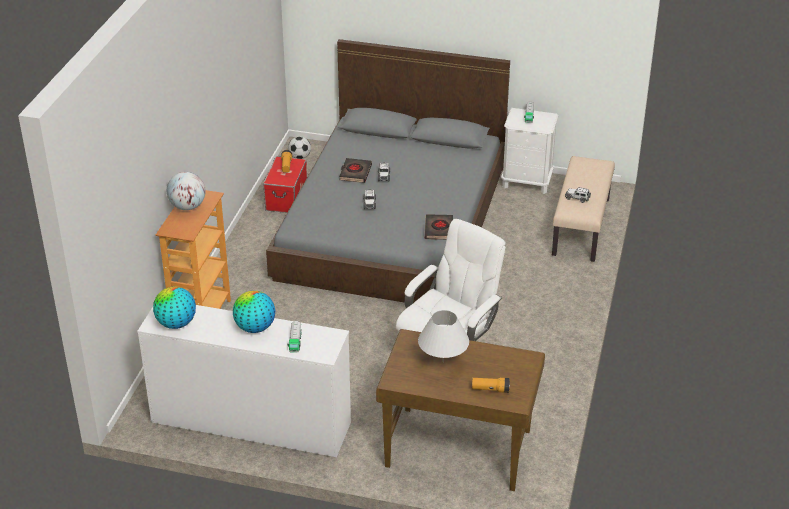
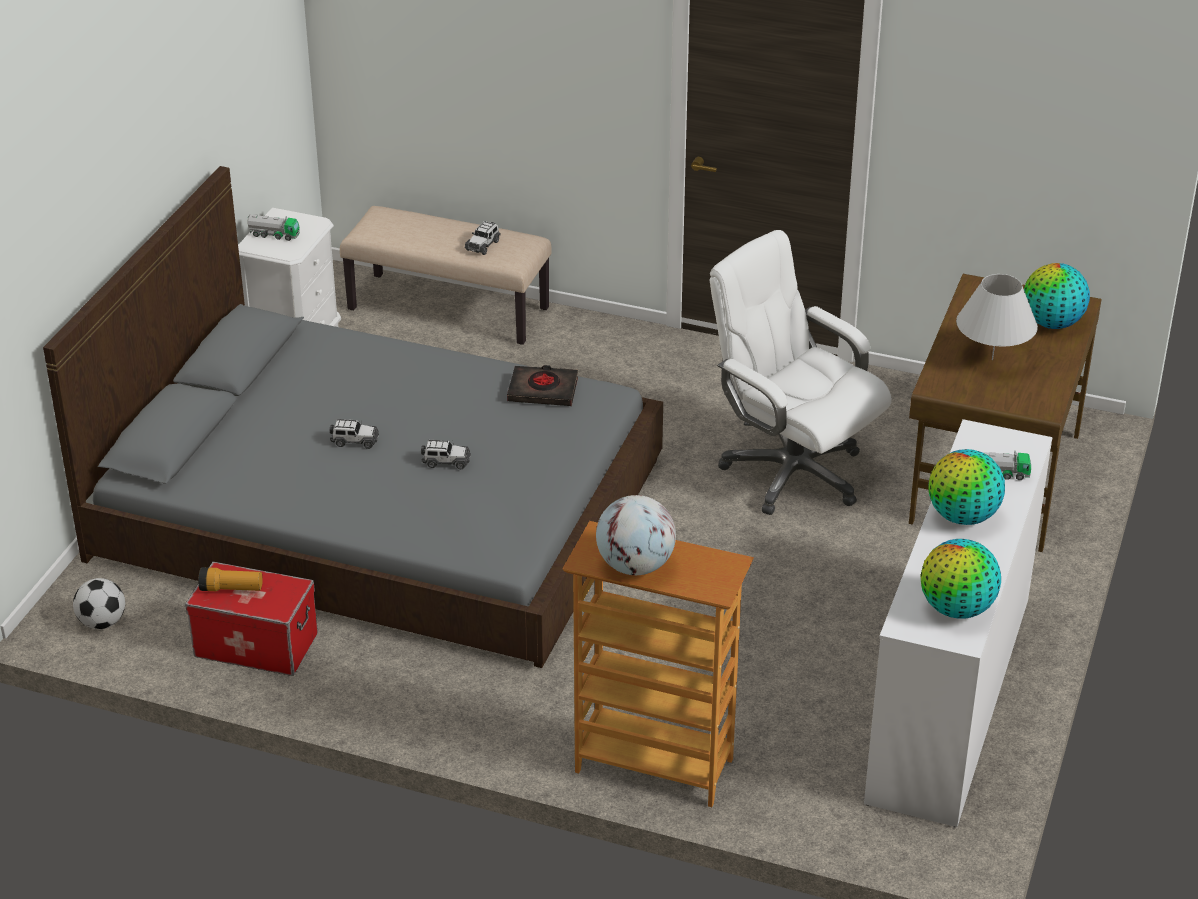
camera: 85 degrees left, 0 degrees up
(355, 173) = (332, 475): black book -> none
(490, 389) = (1052, 323): flashlight -> globe

